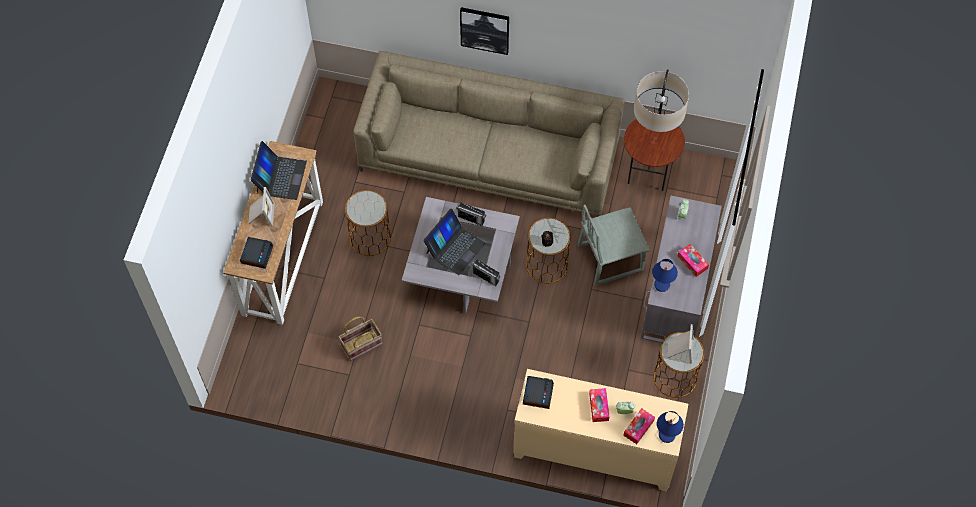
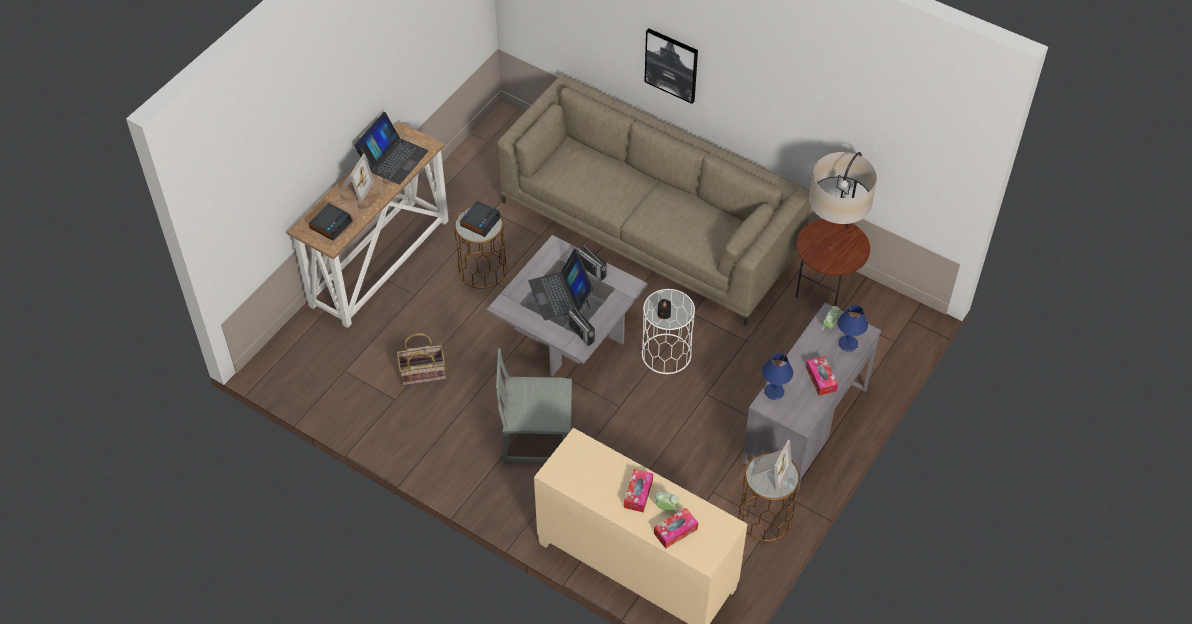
camera: 20 degrees right, 10 degrees down
(455, 247) = (560, 294): laptop -> laptop turned 105 degrees clockwise
(537, 393) = (573, 457): alarm clock -> alarm clock (480, 221)
(547, 265) = (666, 354): brown side table -> white side table
(610, 257) = (742, 367): grey chair -> grey chair (536, 435)
(667, 435) = (706, 550): blue table lamp -> blue table lamp (848, 344)

